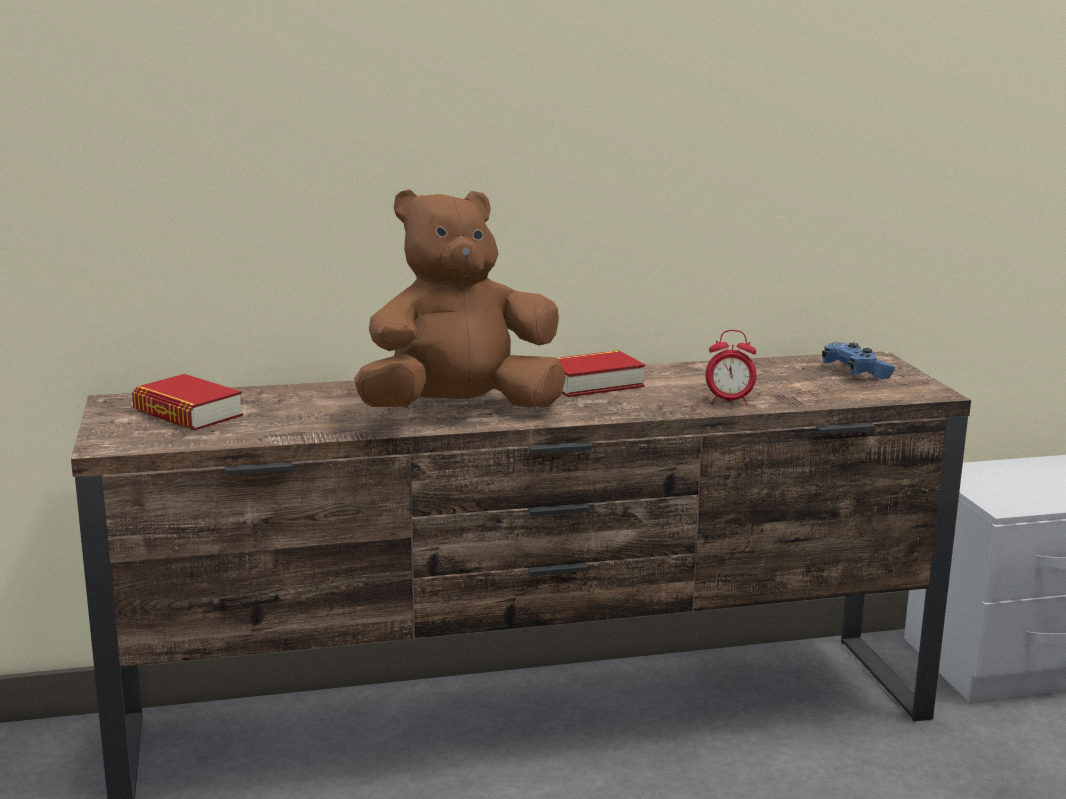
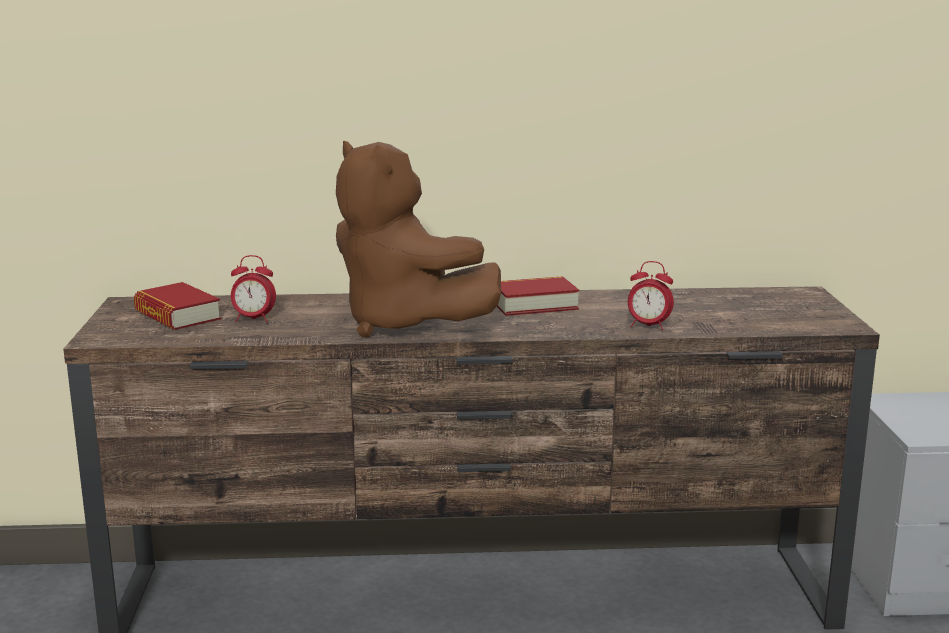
camera: 10 degrees right, 0 degrees up
(282, 414) = (253, 319): none -> alarm clock
(460, 411) = (404, 324): brown plush toy -> brown plush toy turned 120 degrees counterclockwise
(856, 373) = (780, 305): blue game controller -> none

